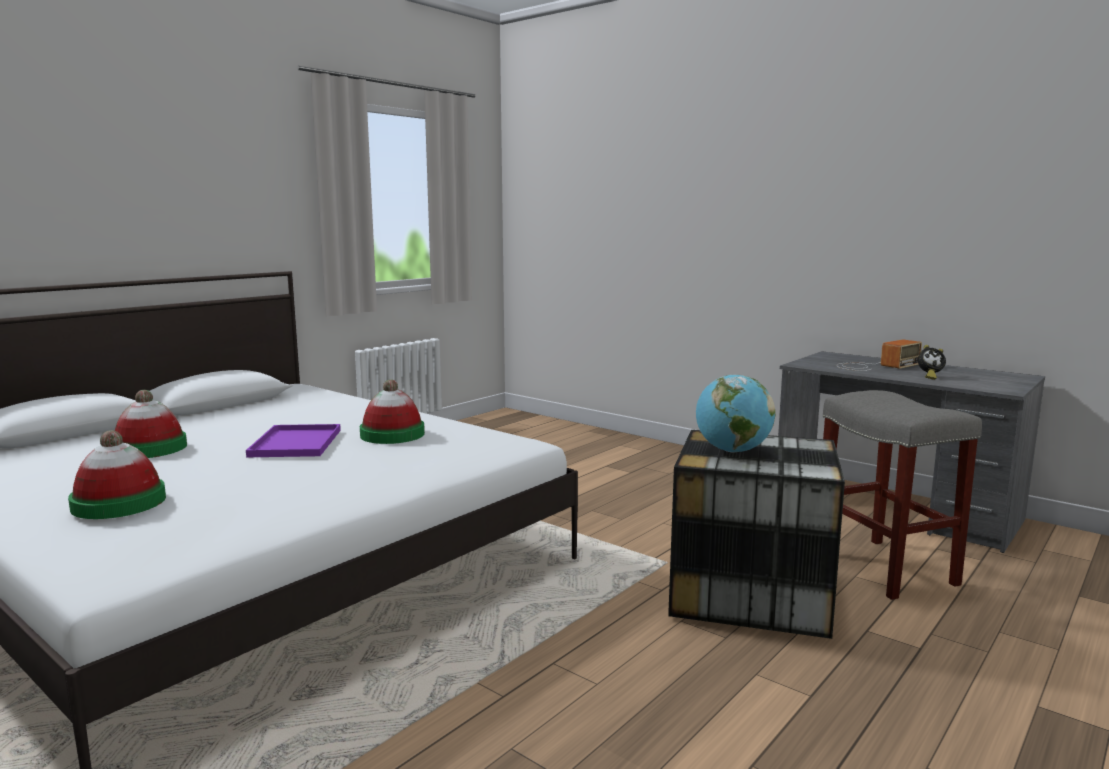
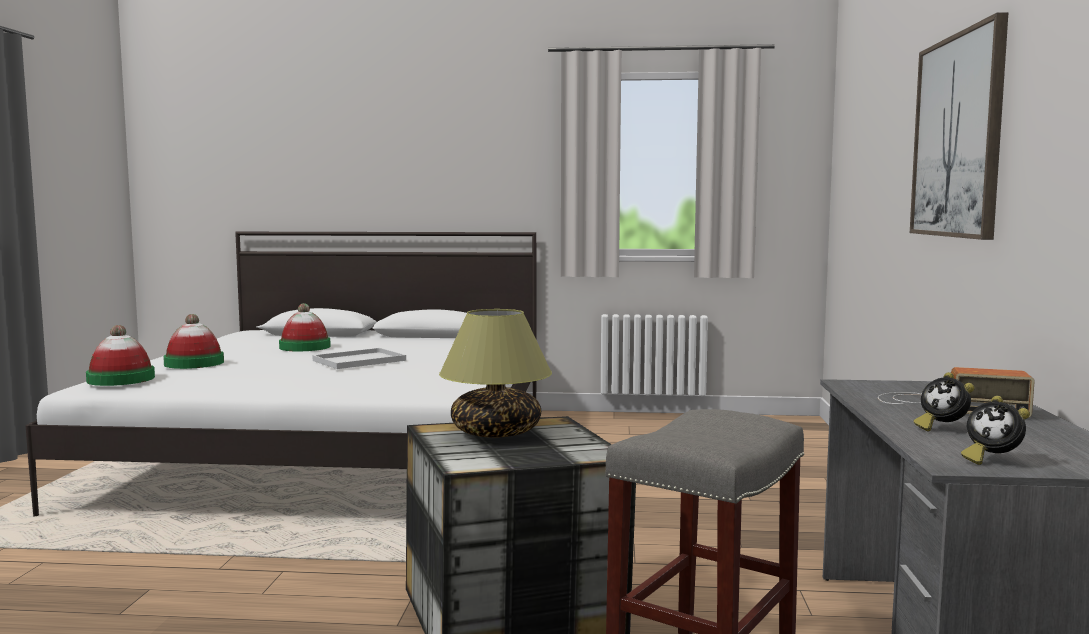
camera: 55 degrees right, 5 degrees down
(295, 442) = (360, 360): purple tray -> white tray
(392, 434) = (418, 370): hat -> hat (121, 379)
(732, 451) = (495, 433): globe -> table lamp
(757, 195) = (957, 136): none -> picture
(999, 385) = (991, 460): none -> alarm clock

